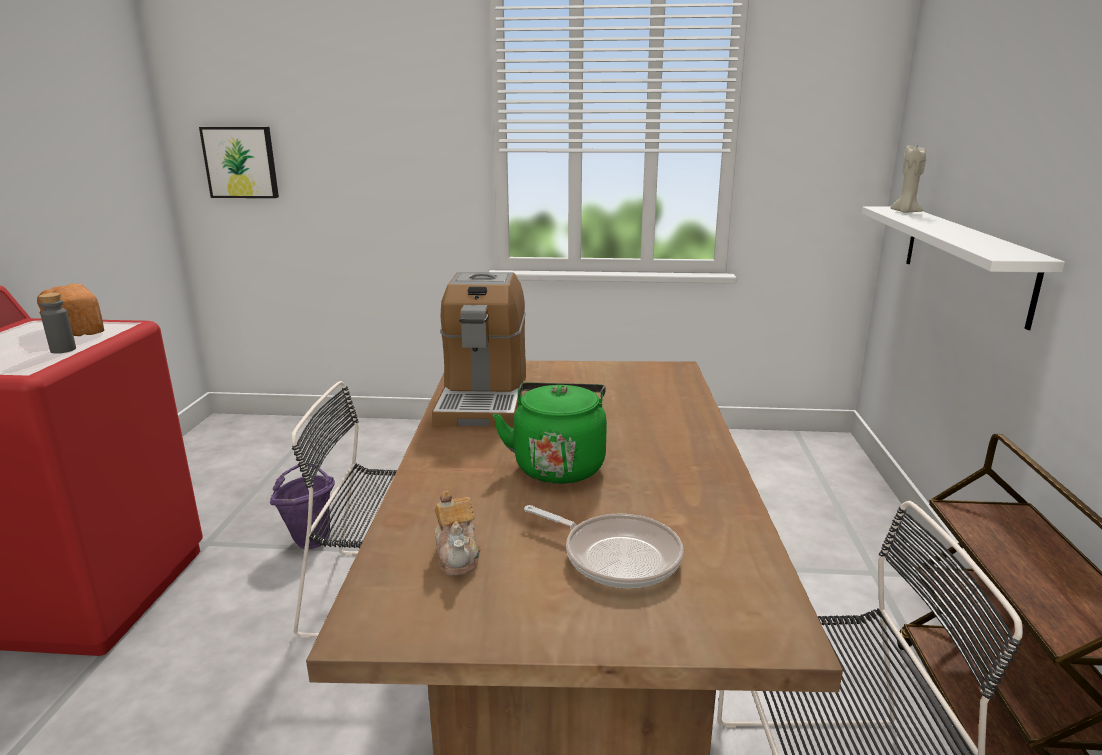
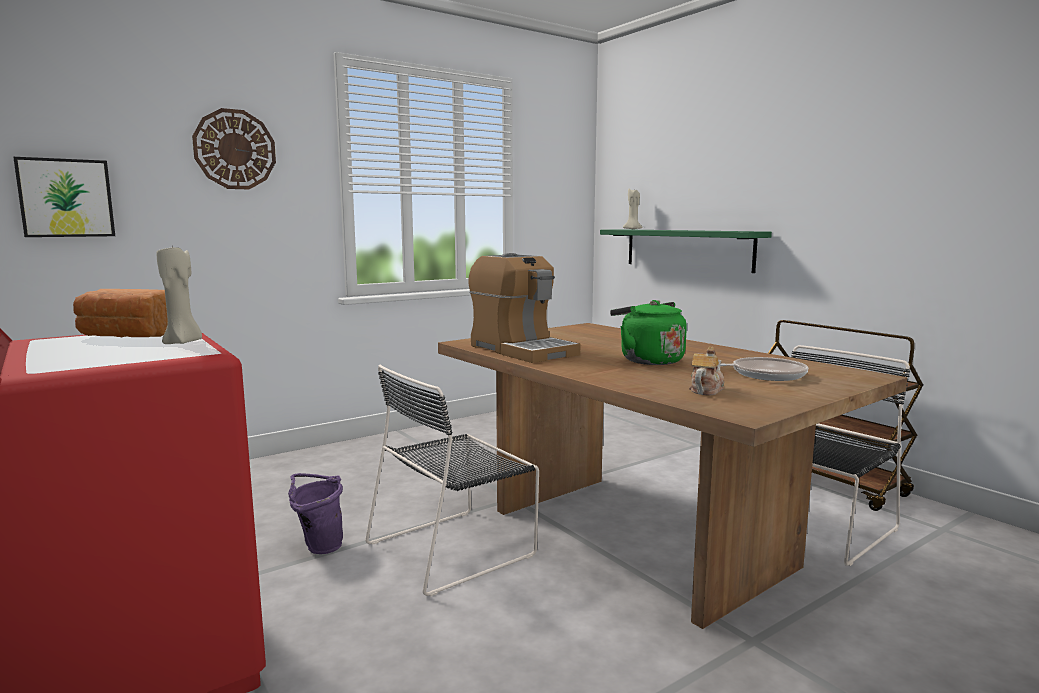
camera: 40 degrees left, 10 degrees down
(63, 350) = (183, 343): grey bottle -> beige candle
(380, 108) = (235, 149): none -> wall clock
(458, 555) = (705, 390): teapot -> teapot turned 90 degrees counterclockwise
(964, 260) = (687, 249): white shelf -> green shelf

